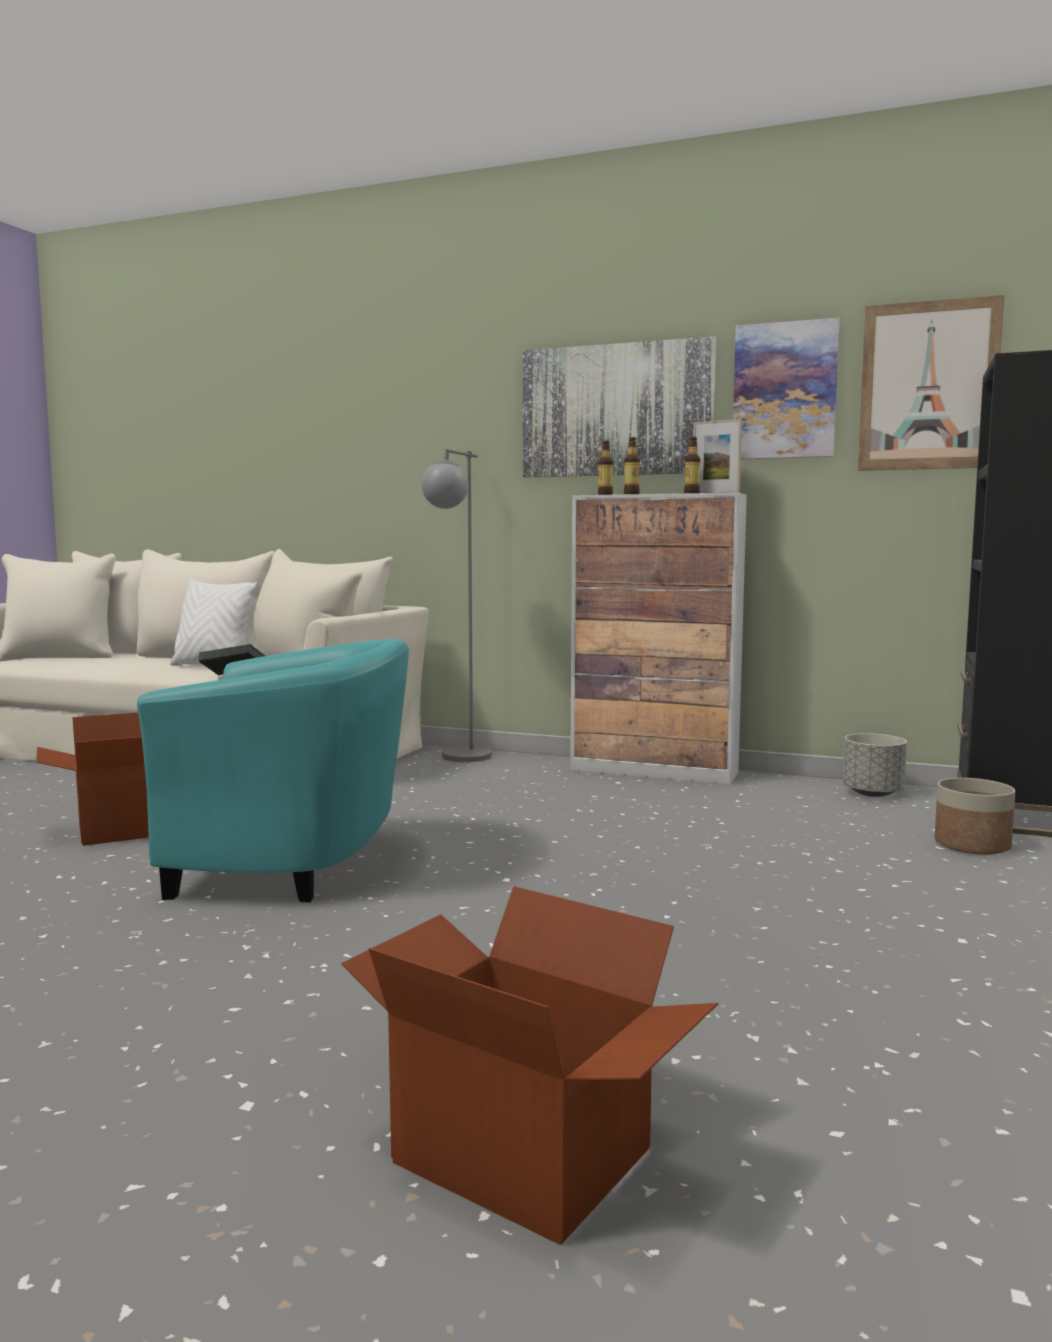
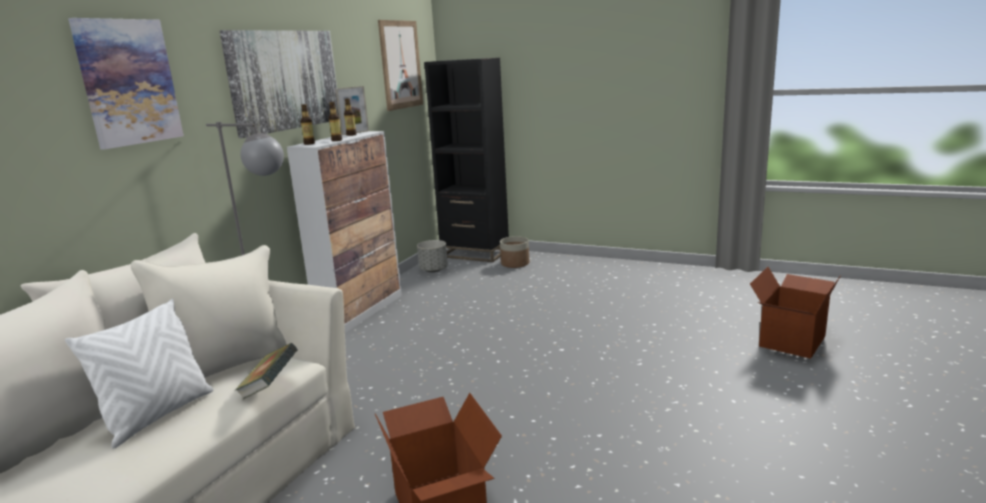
camera: 85 degrees left, 10 degrees up
(295, 865) = (541, 412): turquoise armchair -> none
(784, 391) = (357, 67): picture -> picture (128, 82)

